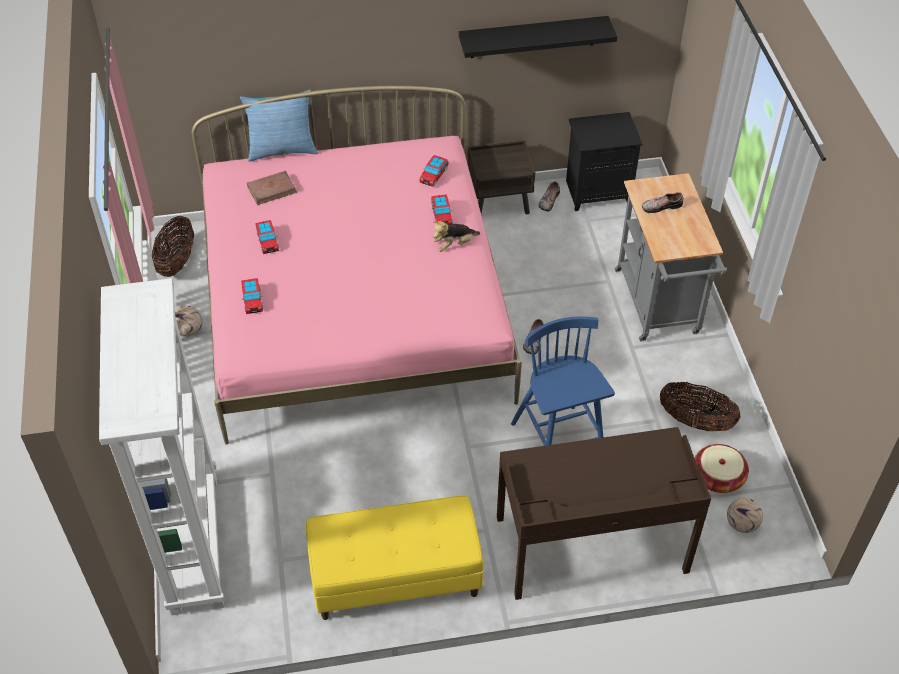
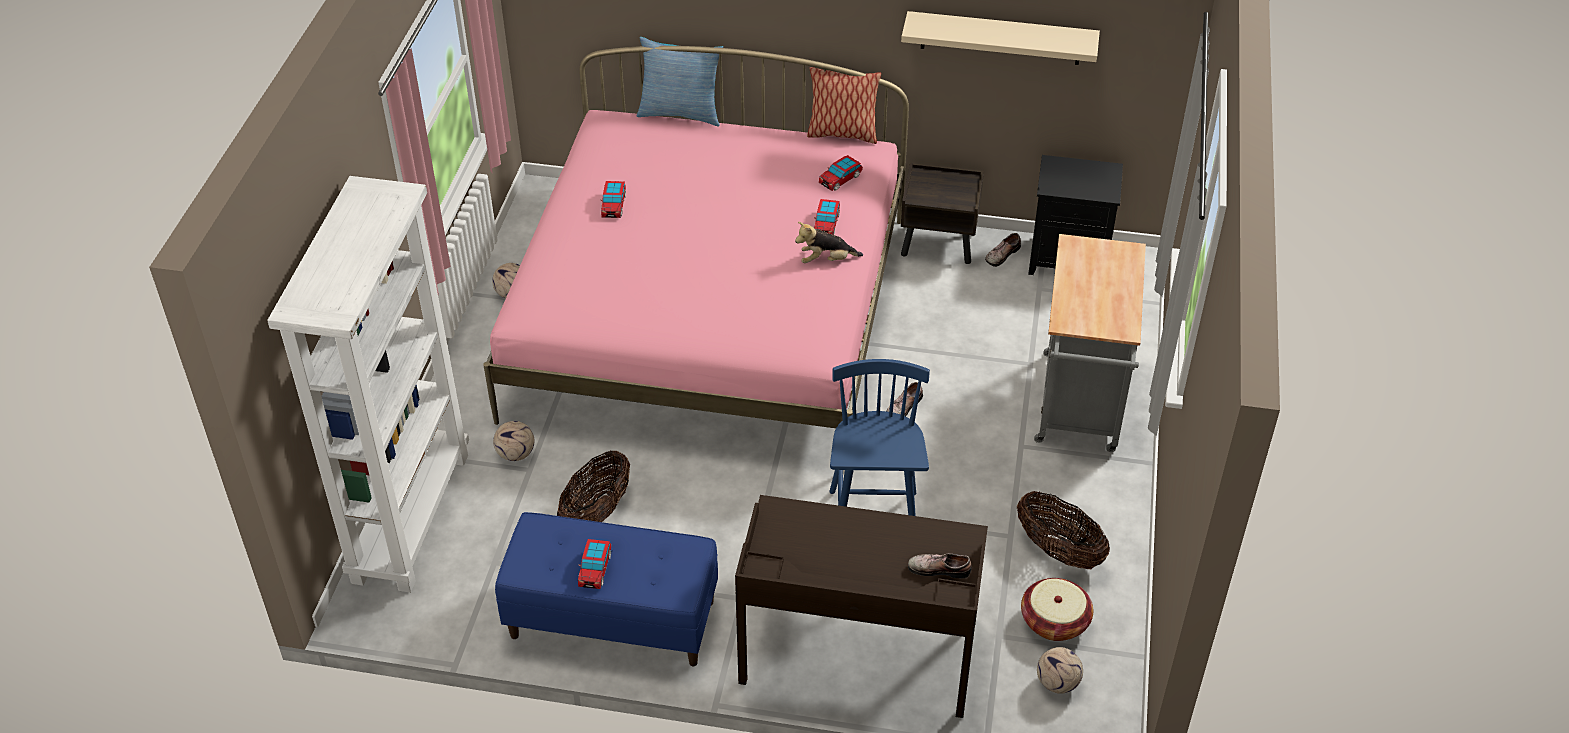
camera: 20 degrees right, 5 degrees down
(177, 261) = (535, 218): basket -> basket (596, 513)
(252, 300) = (566, 262): toy car -> toy car (595, 569)
(254, 464) = (515, 454): none -> football
(272, 189) = (646, 152): brown book -> none
(395, 579) = (611, 620): yellow bench -> blue bench
(416, 138) = (842, 134): none -> pillow
(533, 37) = (1001, 38): black shelf -> beige shelf
(661, 206) = (1090, 272): shoe -> shoe (939, 568)

